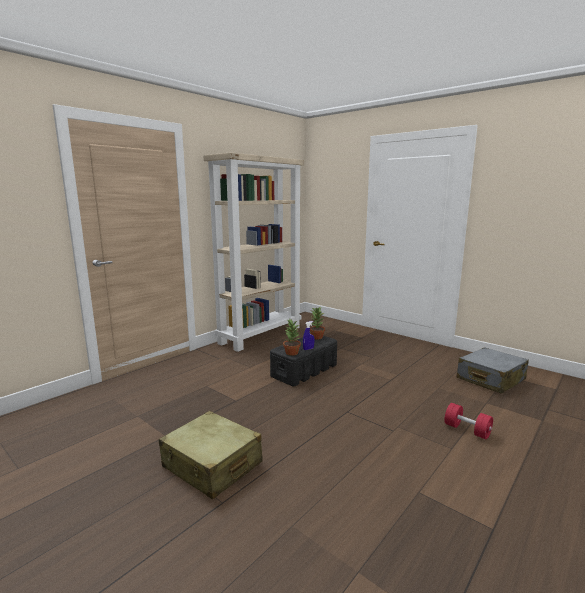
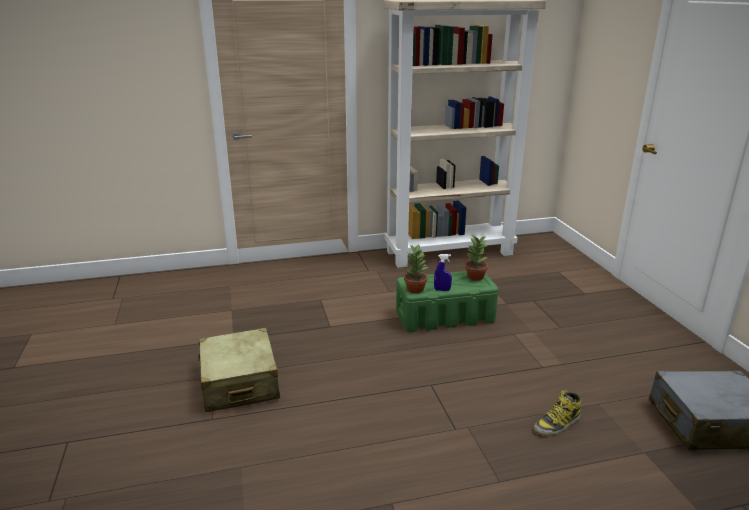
camera: 35 degrees right, 10 degrees up
(304, 370) = (445, 316): black storage box -> green storage box
(435, 405) = (557, 424): none -> boot
(467, 430) = (554, 471): red dumbbell -> none

